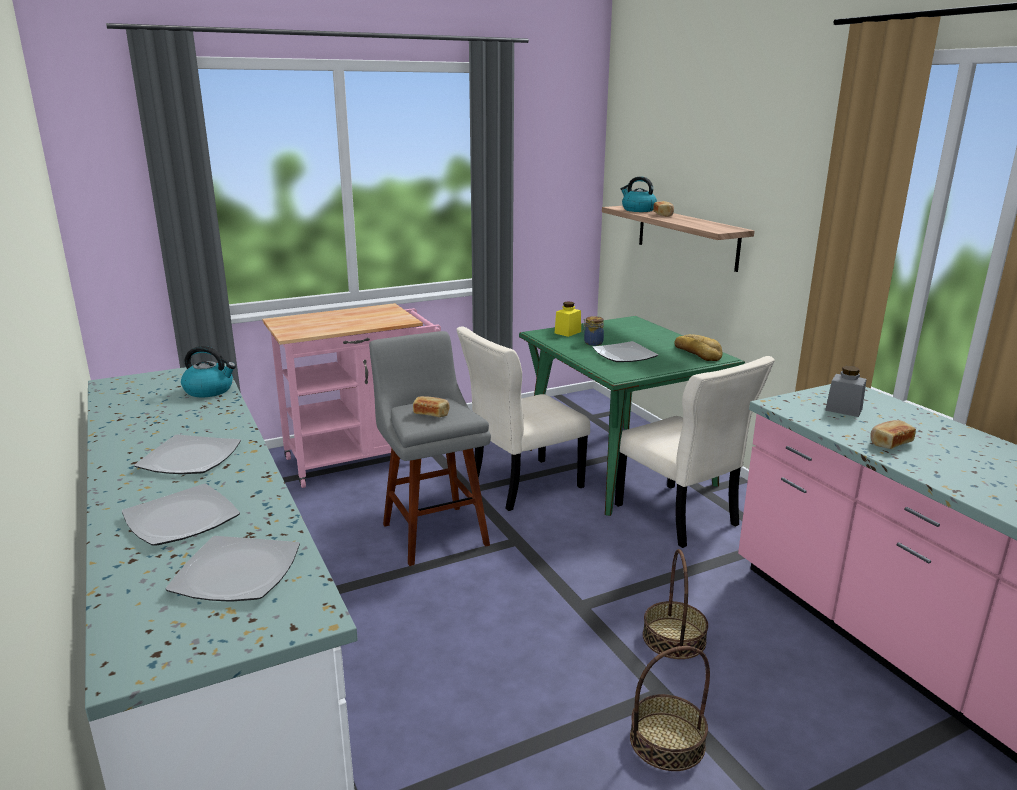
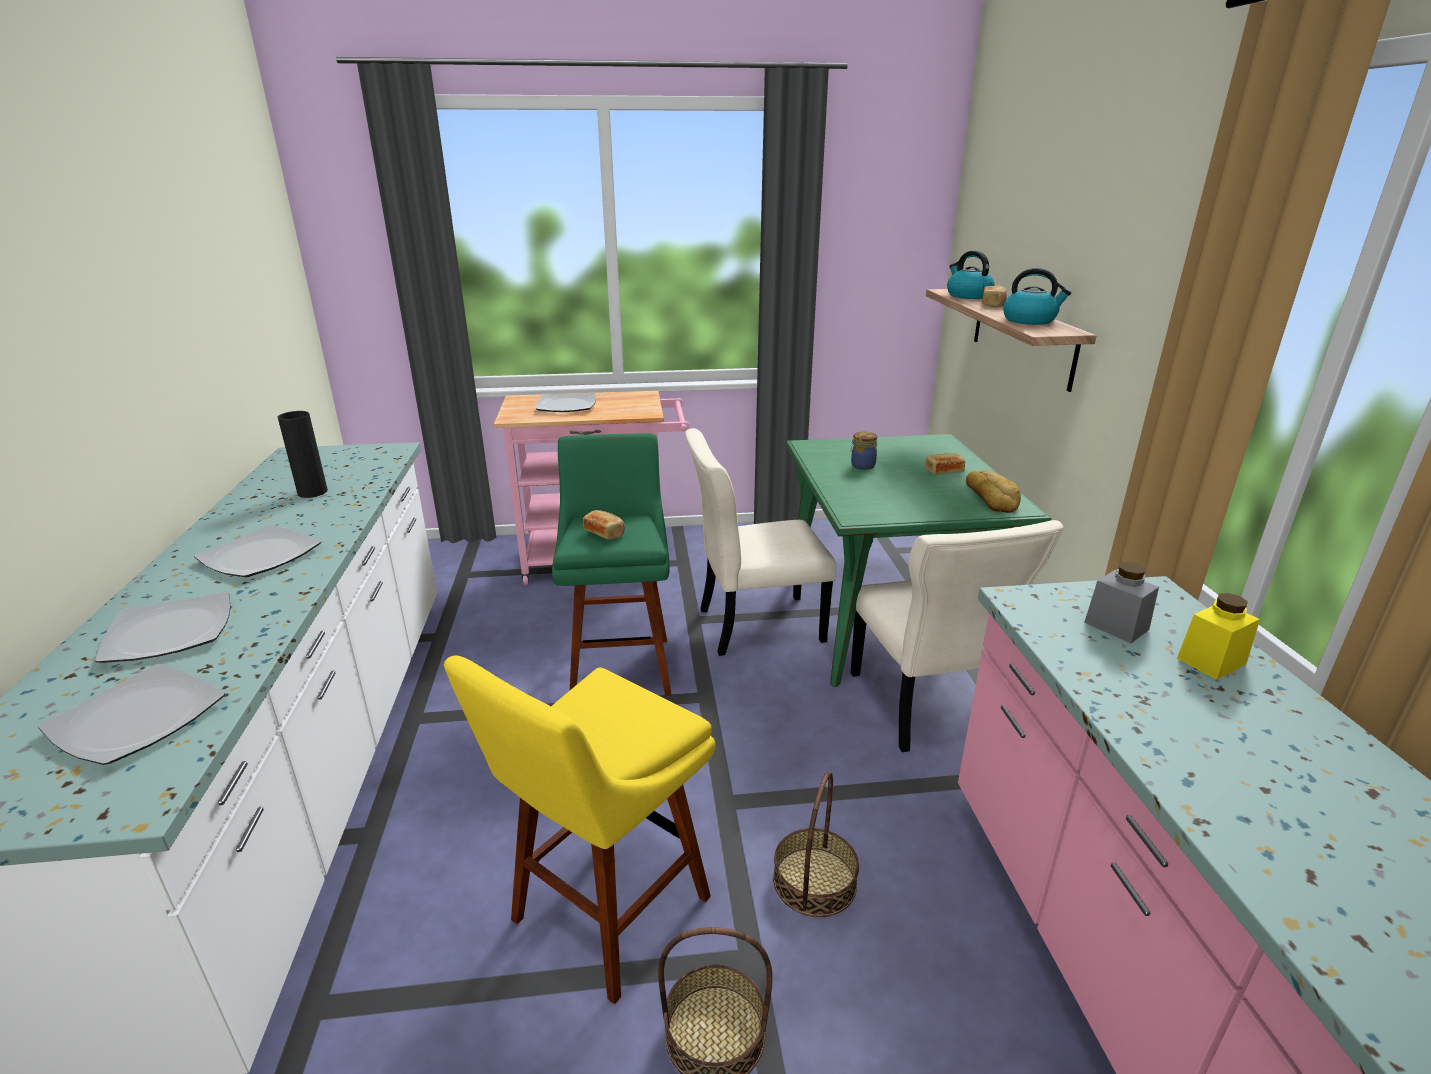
camera: 20 degrees right, 5 degrees up
(174, 409) = (312, 492): none -> black vase
(210, 390) = (368, 474): kettle -> kettle (1030, 320)
(433, 531) = (621, 664): grey stool -> green stool
(542, 696) = (604, 915): none -> yellow stool
(567, 332) = (843, 447): yellow jar -> yellow jar (1211, 661)
(623, 355) = (888, 487): plate -> plate (566, 405)
(889, 443) = (1147, 701): bread -> bread (943, 471)

